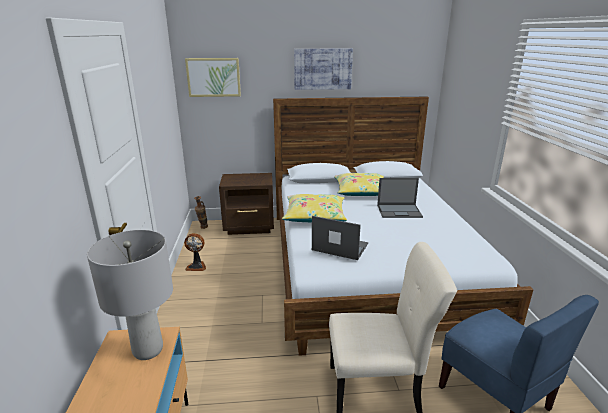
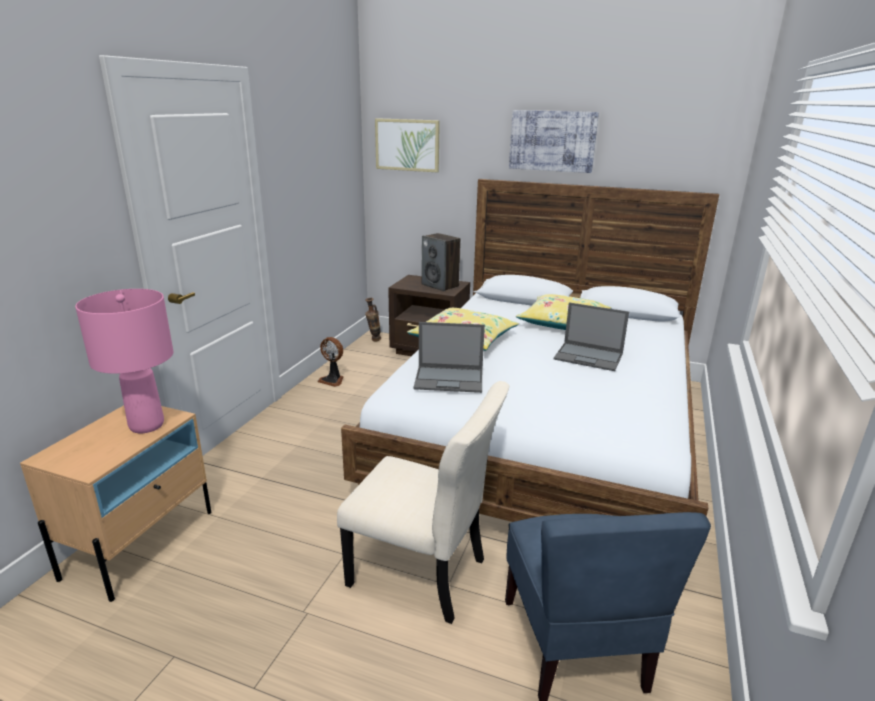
camera: 25 degrees right, 0 degrees up
(147, 350) = (146, 425): grey table lamp -> pink table lamp
(255, 178) = (440, 285): none -> speaker
(339, 247) = (450, 379): laptop -> laptop turned 135 degrees clockwise

